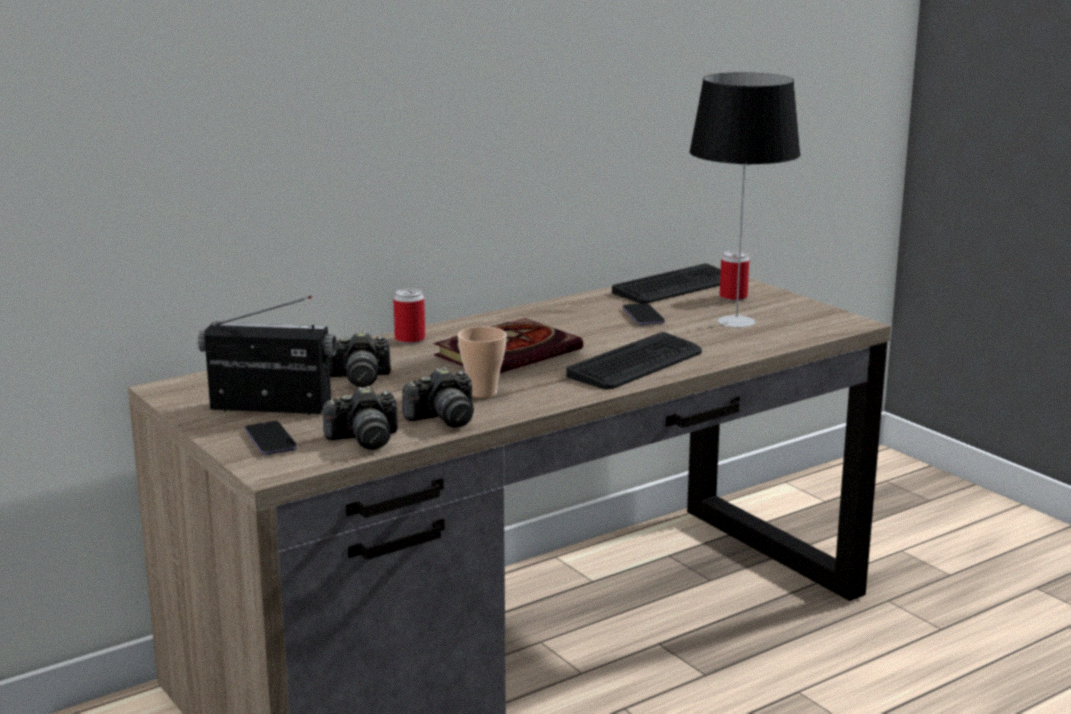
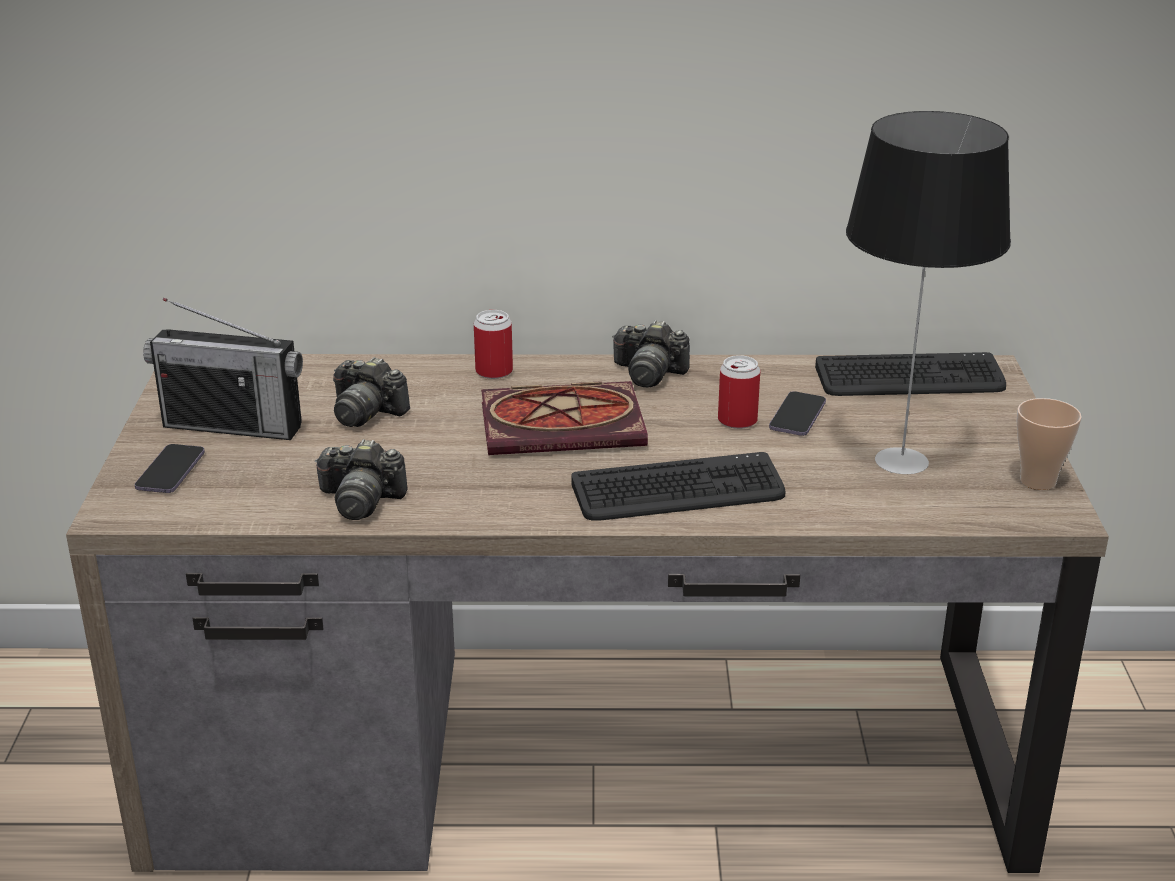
camera: 35 degrees right, 10 degrees up
(270, 408) = (233, 426): radio -> radio turned 150 degrees clockwise
(364, 439) = (249, 502): camera -> camera (649, 374)
(482, 393) = (452, 477): cup -> cup (1038, 481)
(733, 297) = (958, 418): can -> can (737, 420)

